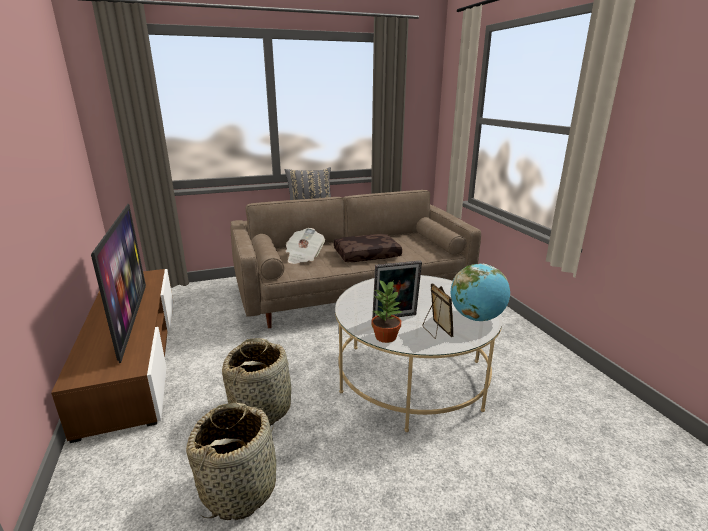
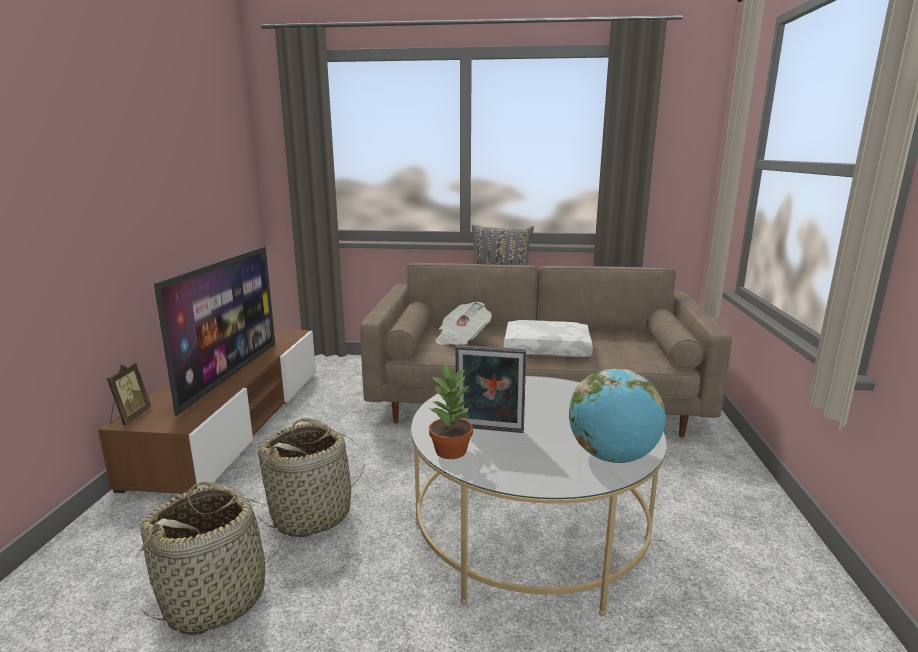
camera: 25 degrees right, 5 degrees down
(367, 255) = (547, 349): brown pillow -> white pillow
(436, 331) = (529, 460): picture frame -> picture frame (130, 417)

